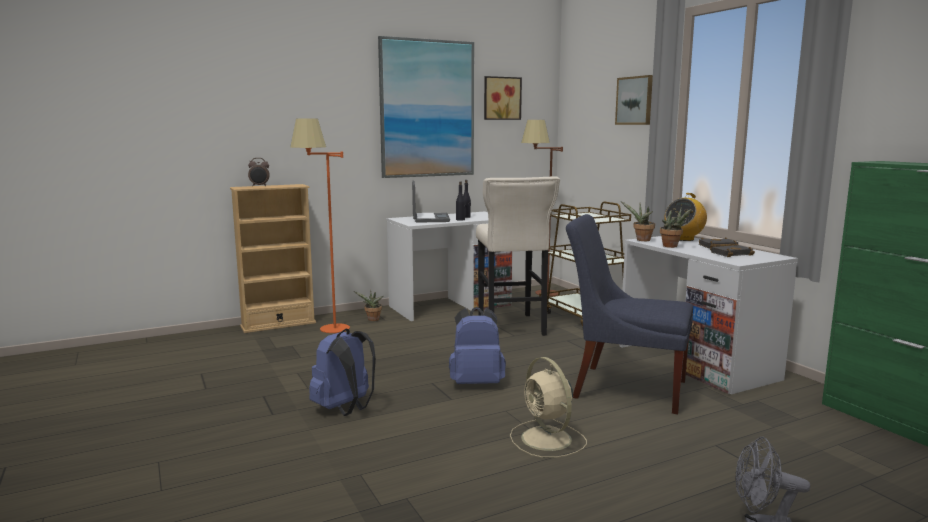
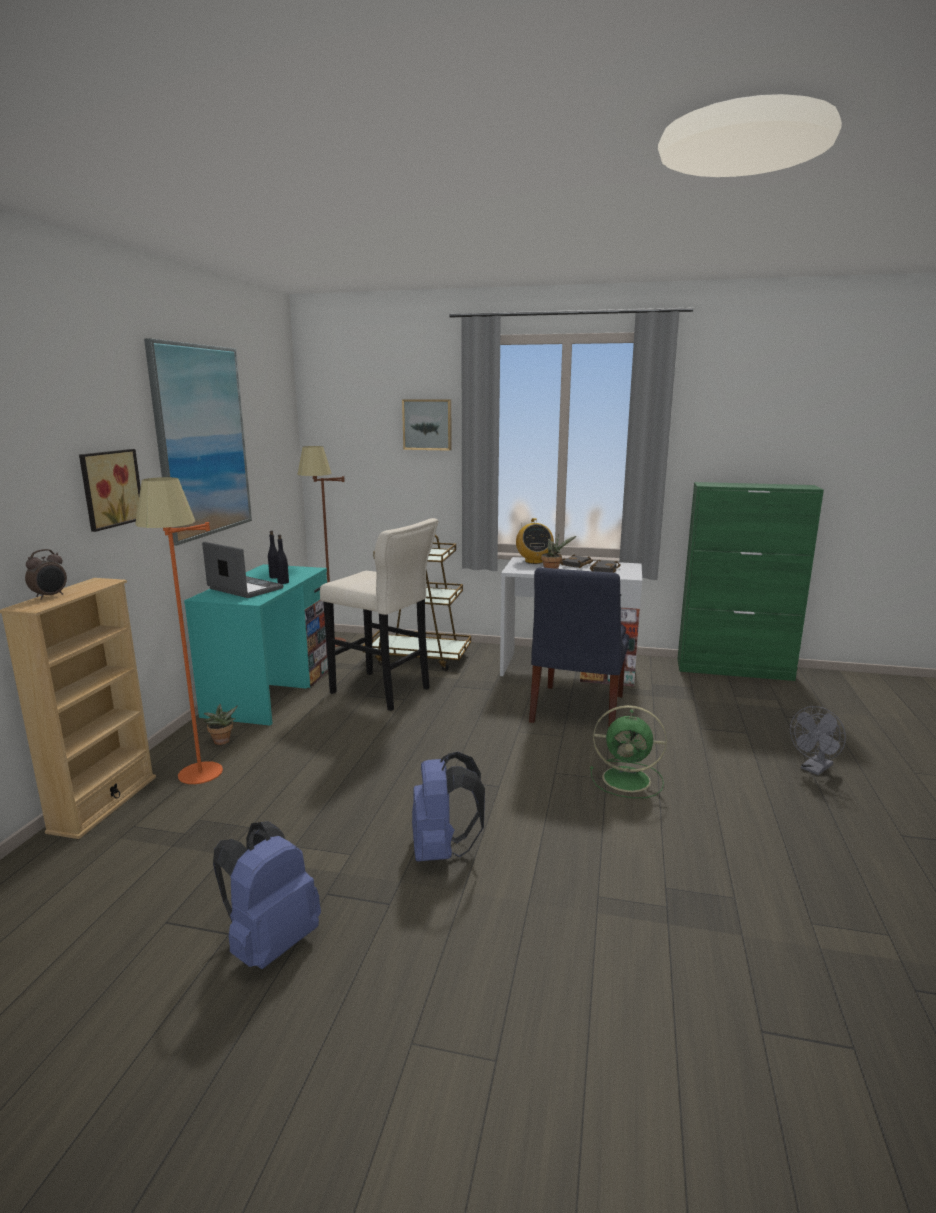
camera: 50 degrees left, 5 degrees up
(450, 306) = (270, 691): white desk -> turquoise desk
(476, 383) = (481, 760): blue backpack -> blue backpack (270, 943)
(501, 98) = (259, 420): picture -> picture (109, 488)
(547, 440) = (628, 779): beige fan -> green fan
(624, 387) = (576, 710): blue chair -> blue chair turned 45 degrees counterclockwise
(641, 240) = (514, 570): potted plant -> none

